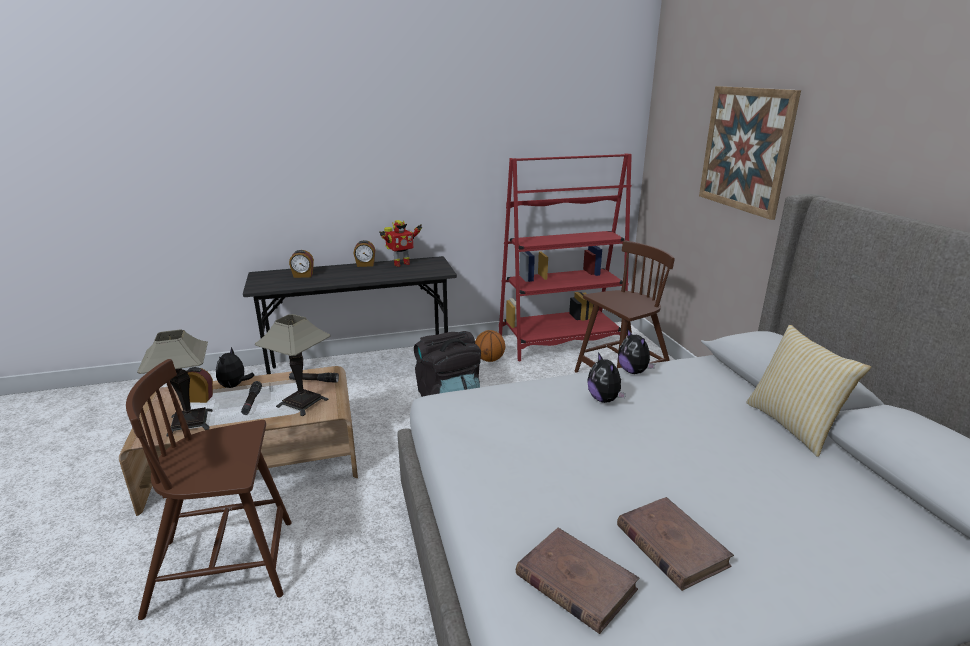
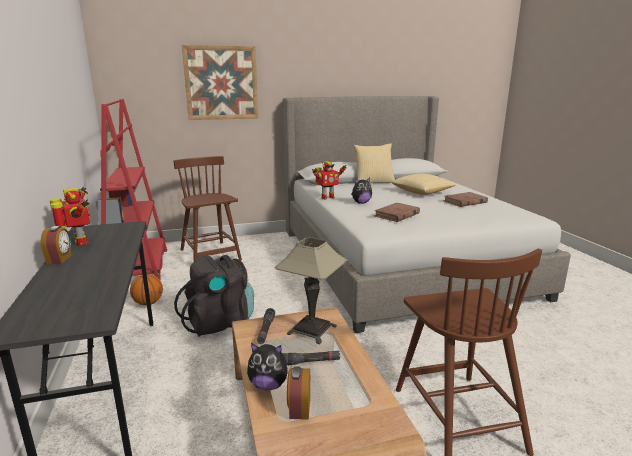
camera: 90 degrees left, 5 degrees down
(190, 422) = (357, 398): table lamp -> none
(303, 275) = (65, 293): alarm clock -> none
(575, 582) = (498, 212): brown book -> brown book (396, 215)
(634, 371) = (327, 197): plush toy -> toy robot
(738, 487) = (422, 192): none -> pillow

